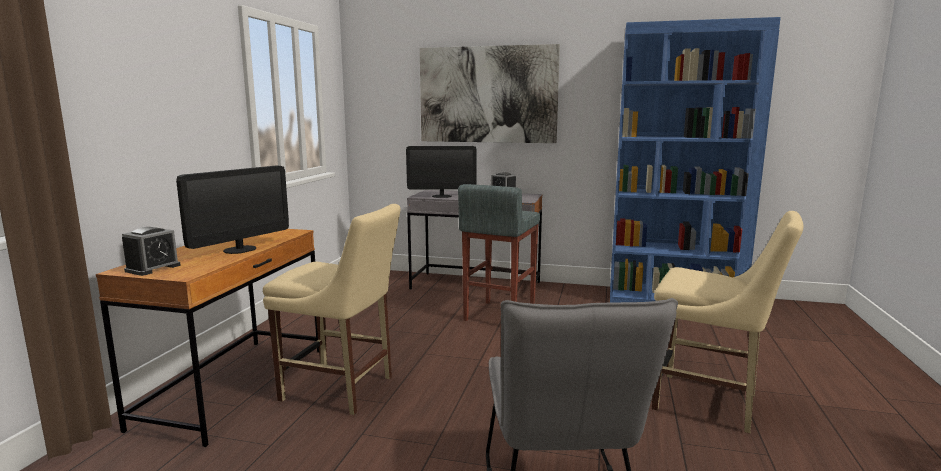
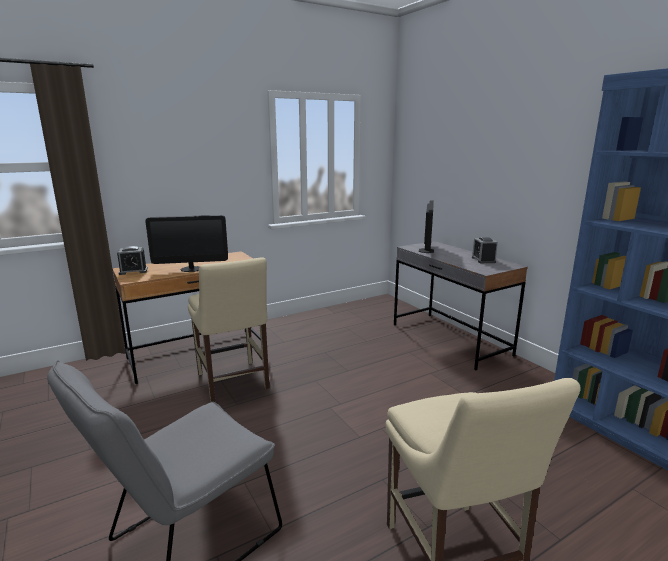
camera: 45 degrees right, 5 degrees up
(441, 196) = (426, 250): monitor -> monitor turned 120 degrees counterclockwise
(487, 95) = (492, 156): picture -> none
(498, 315) = (420, 373): grey stool -> none

